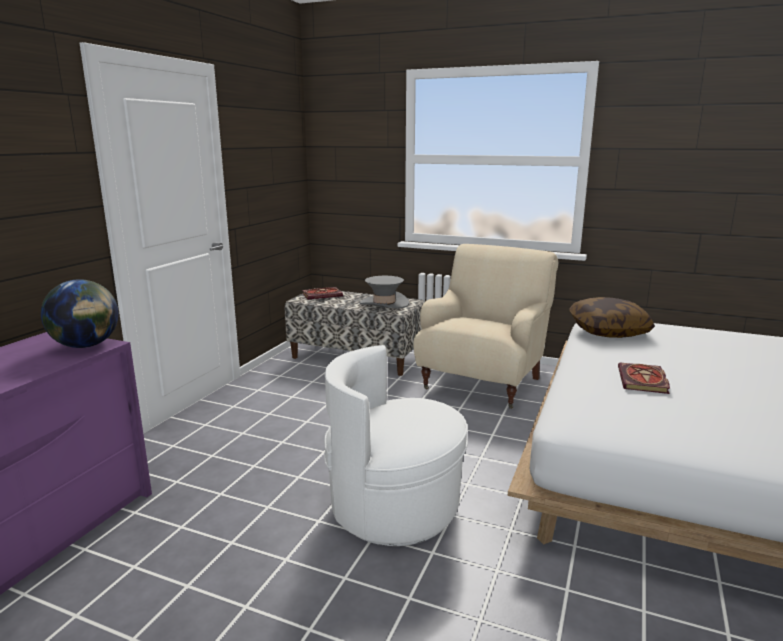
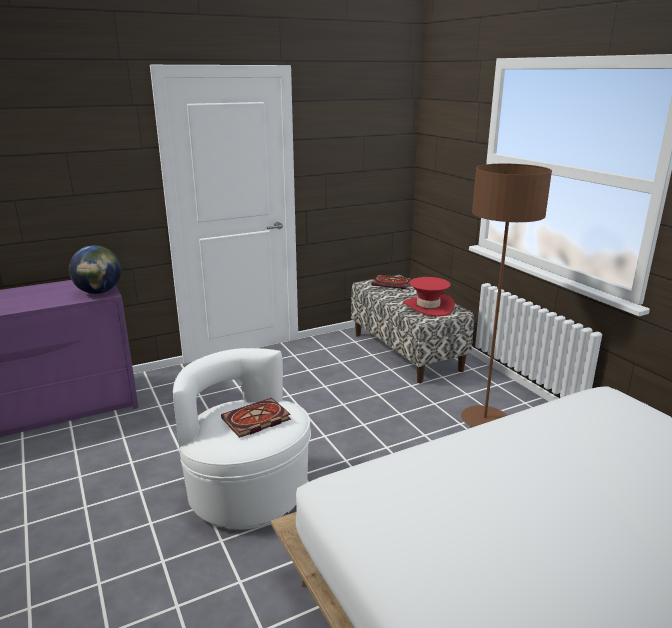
camera: 40 degrees right, 5 degrees up
(384, 303) = (428, 307): grey hat -> red hat
(483, 383) = (484, 420): beige armchair -> brown floor lamp
(608, 331) = (584, 412): pillow -> none
(644, 381) = (490, 482): book -> book (255, 420)

